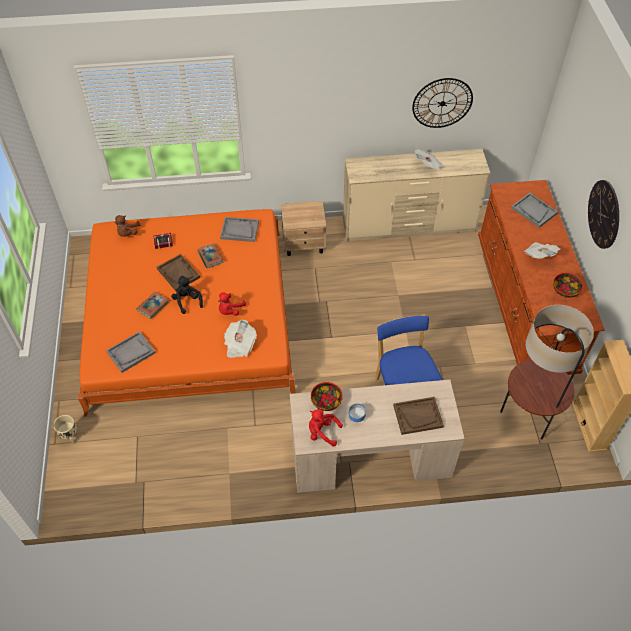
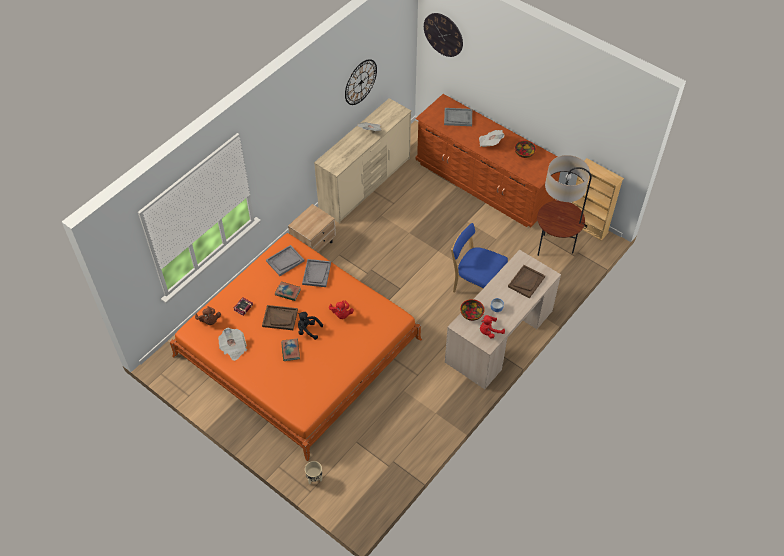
camera: 45 degrees left, 0 degrees up
(131, 352) = (313, 388): grey tray -> grey tray (316, 274)
(239, 345) = (373, 329): newspaper -> newspaper (233, 348)
(604, 214) = (522, 91): wall clock -> wall clock (443, 34)

